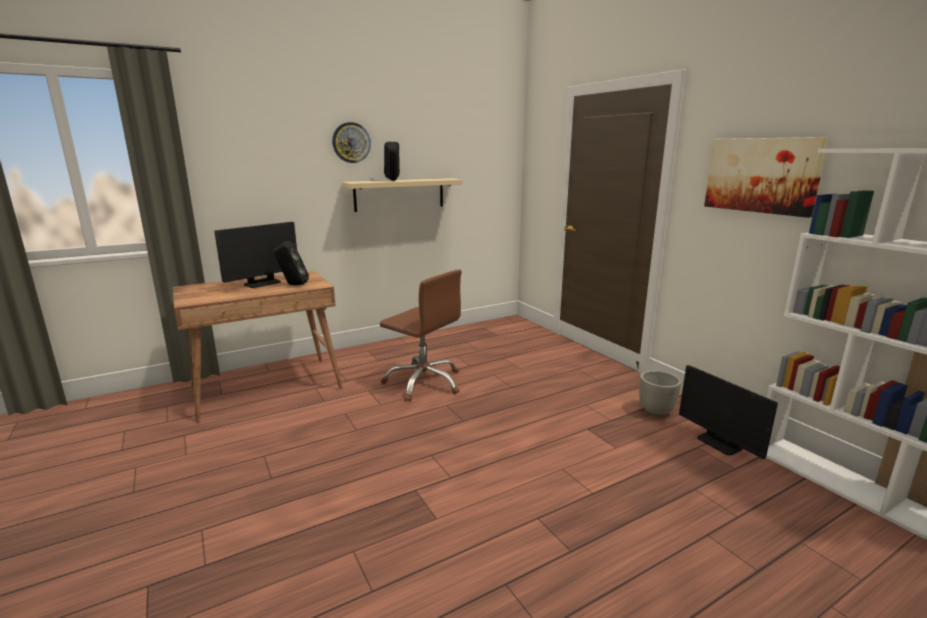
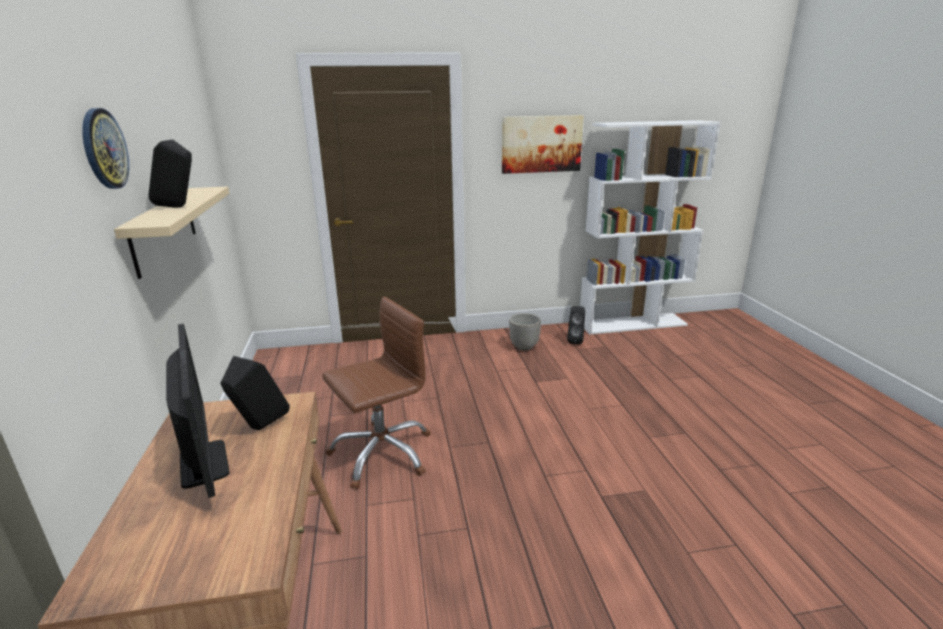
camera: 70 degrees left, 5 degrees up
(719, 443) = (575, 341): monitor -> black speaker

